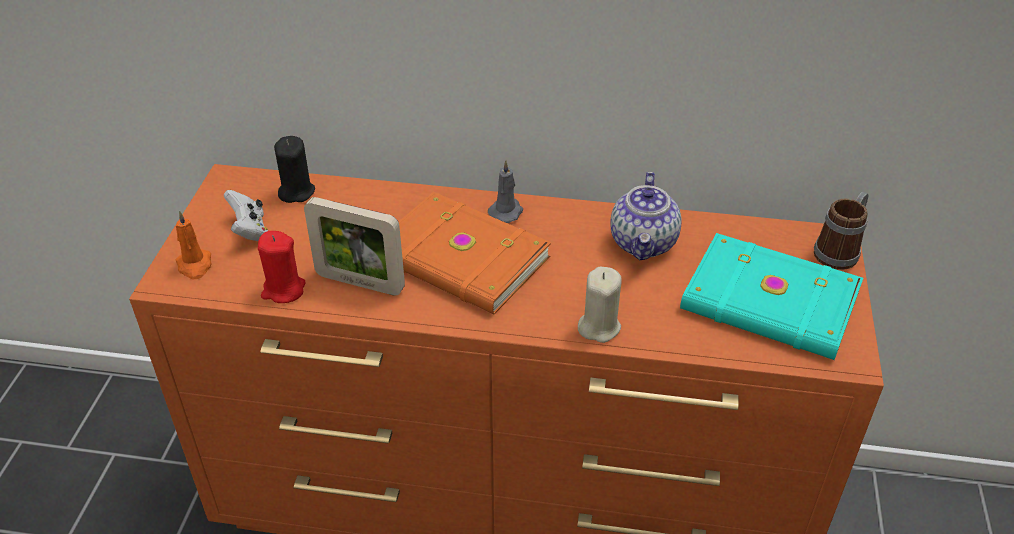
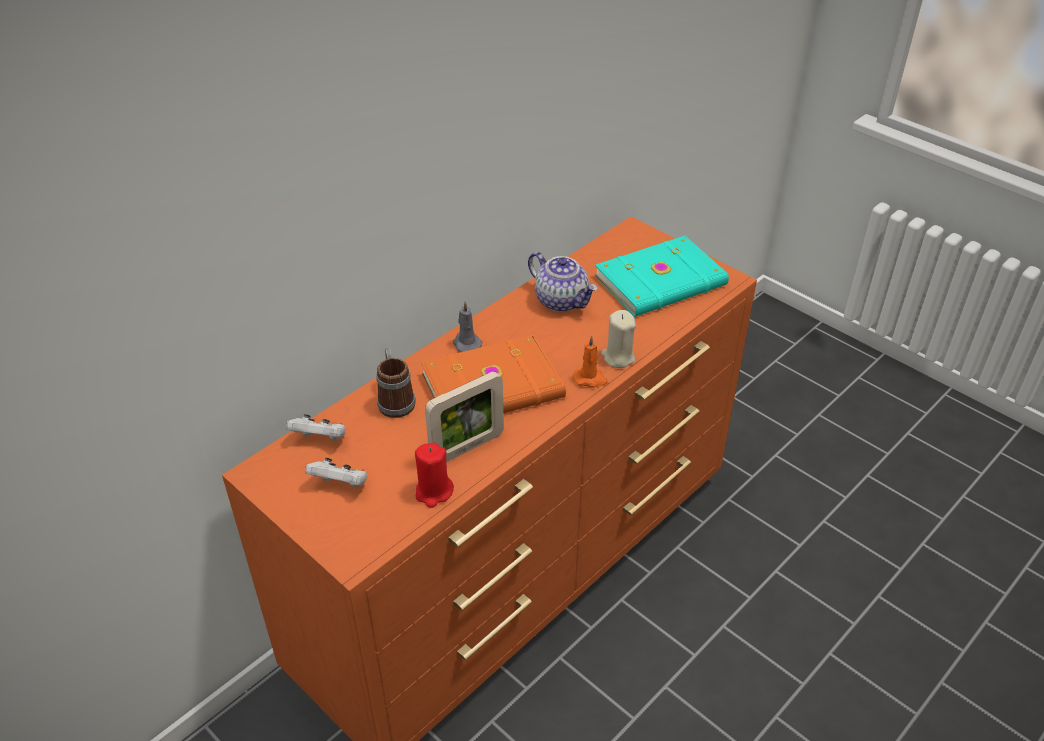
camera: 55 degrees left, 0 degrees up
(195, 265) = (350, 534): orange candle -> orange candle (590, 379)
(296, 192) = (320, 439): black candle -> white game controller
(839, 251) = (644, 233): mug -> mug (395, 399)

